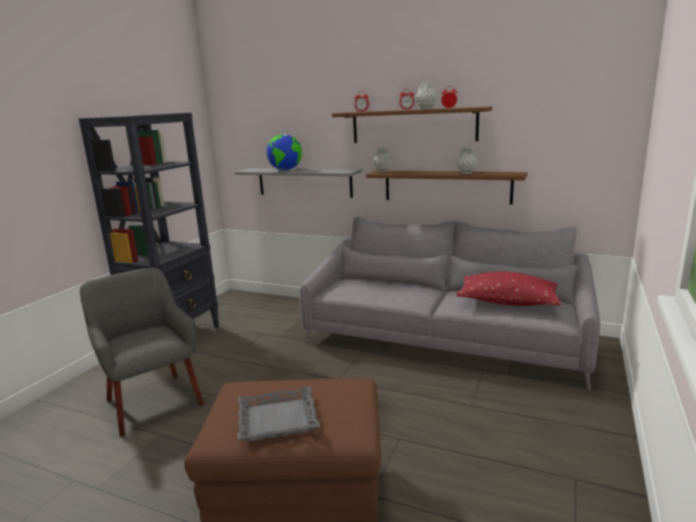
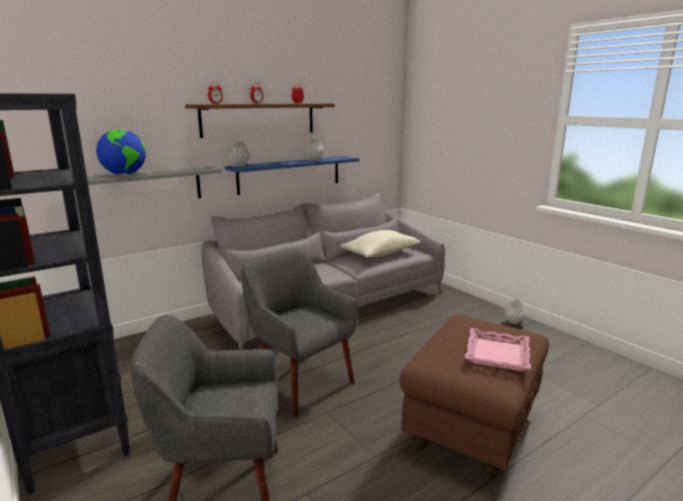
camera: 60 degrees left, 0 degrees up
(278, 419) = (496, 354): grey tray -> pink tray
(295, 379) = (300, 382): none -> grey armchair
(426, 109) = (278, 103): grey vase -> grey vase (514, 322)
(446, 186) = (290, 174): brown shelf -> blue shelf
(507, 302) = (380, 254): red pillow -> beige pillow

